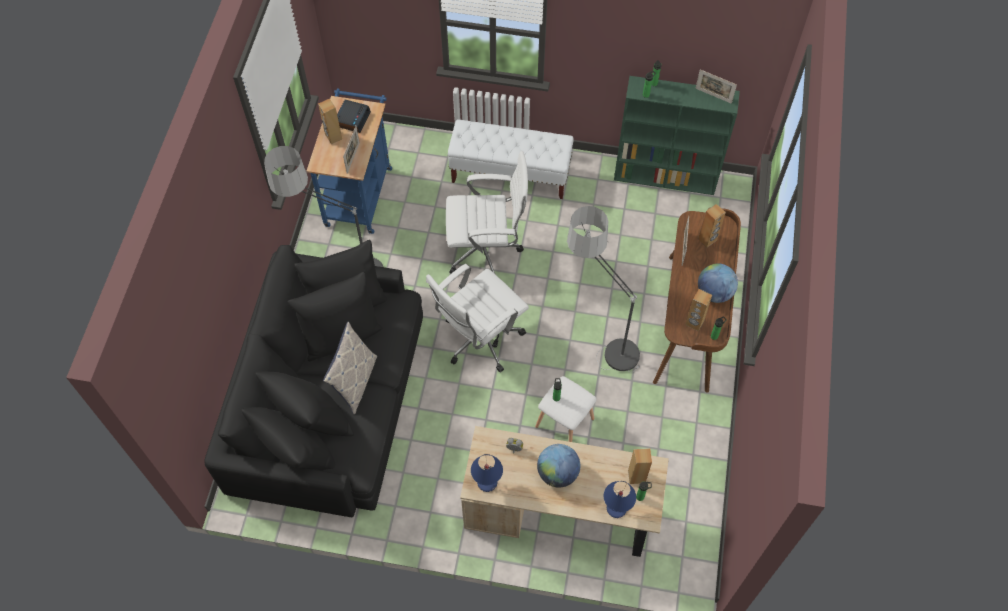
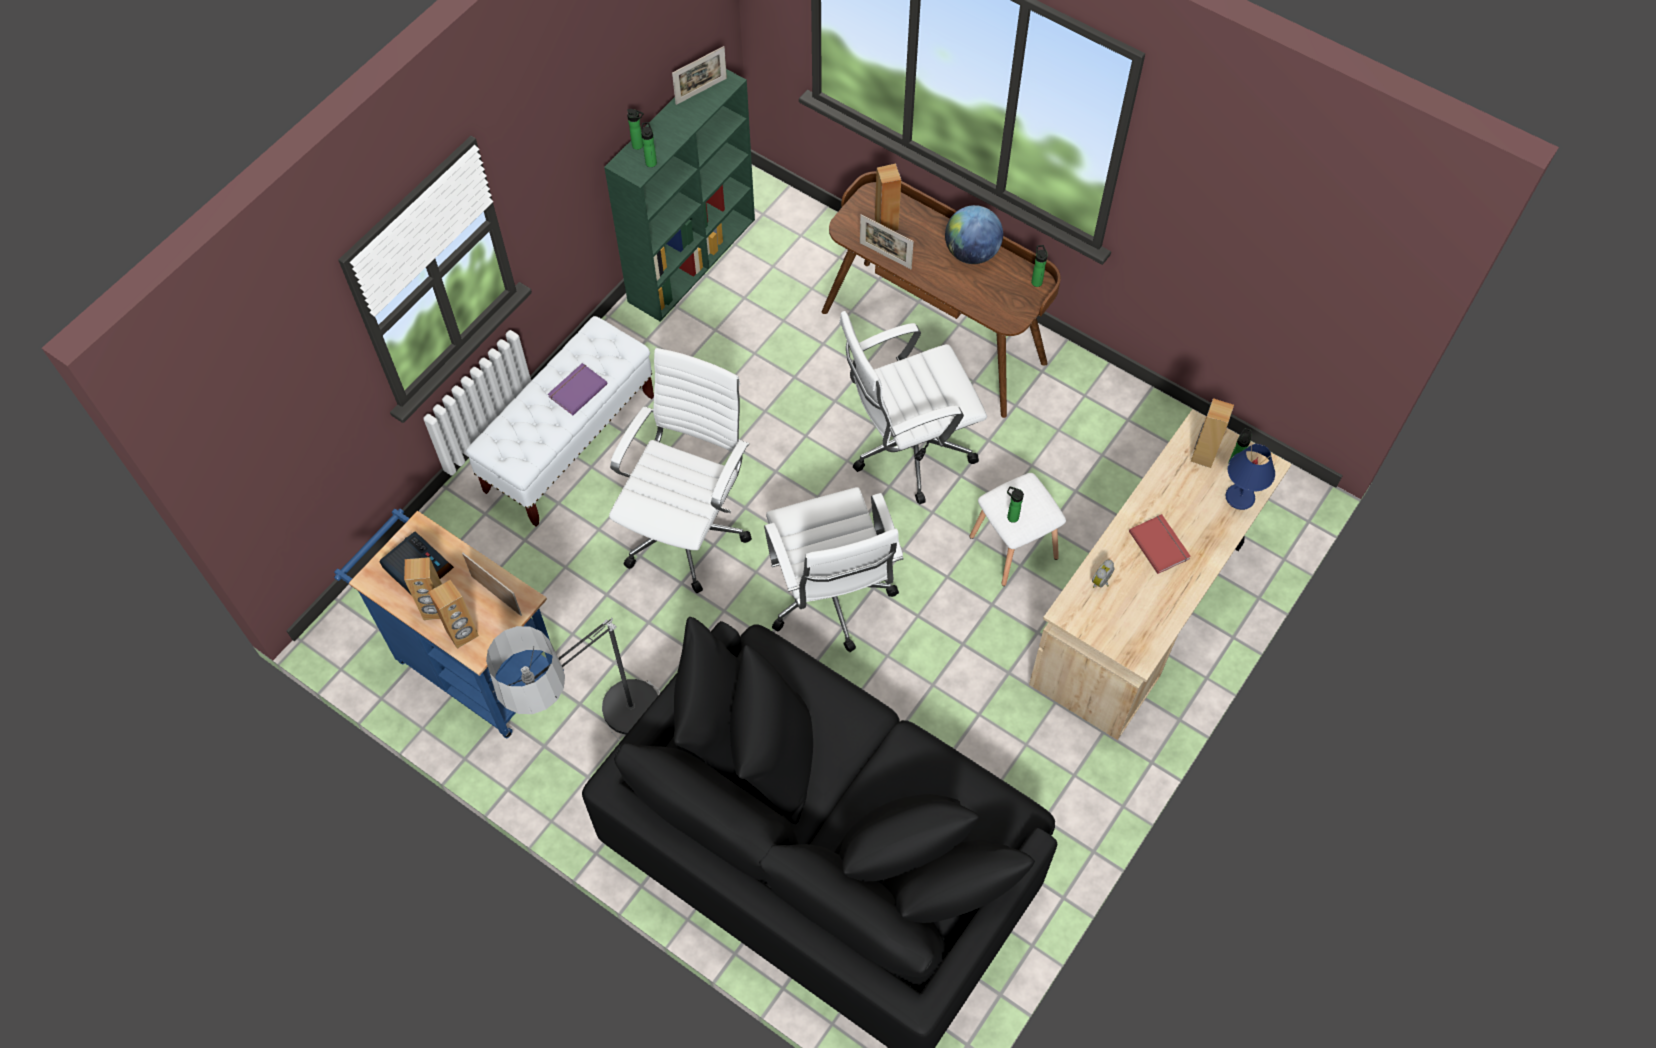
camera: 65 degrees left, 0 degrees up
(355, 382) = (869, 766): pillow -> none
(487, 483) = (1139, 637): blue table lamp -> none
(519, 149) = (576, 390): none -> purple book
(557, 473) = (1160, 544): globe -> red book
(599, 339) = (906, 451): floor lamp -> white office chair
(694, 323) = (1006, 294): brown speaker -> brown speaker (462, 634)

